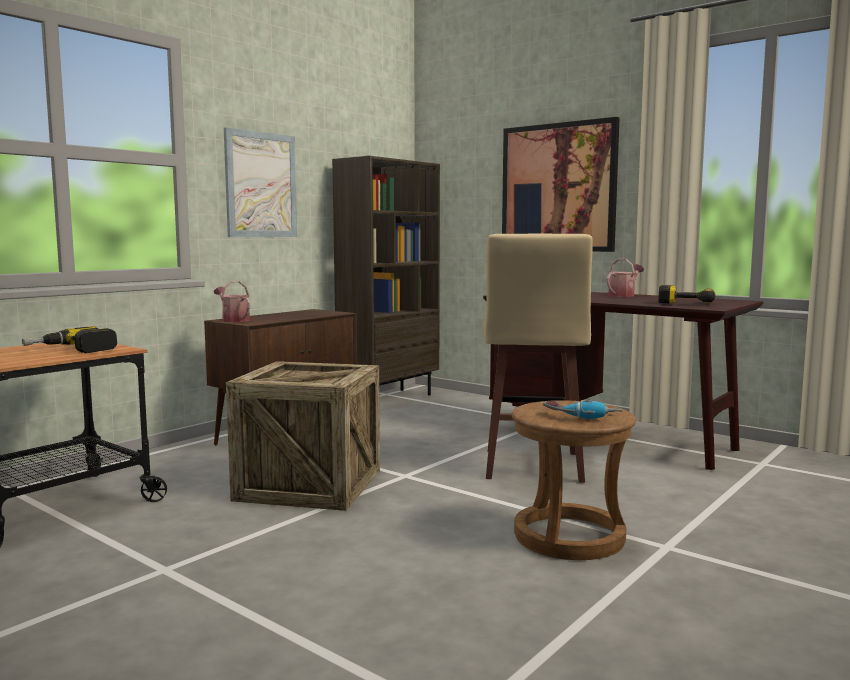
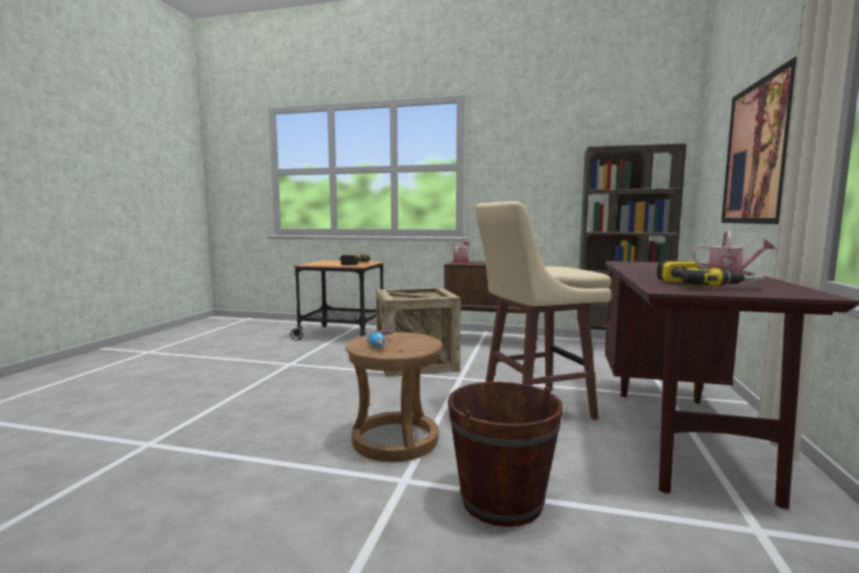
camera: 65 degrees right, 0 degrees up
(261, 185) = (519, 177): picture -> none
(714, 517) = (501, 500): none -> brown bucket

